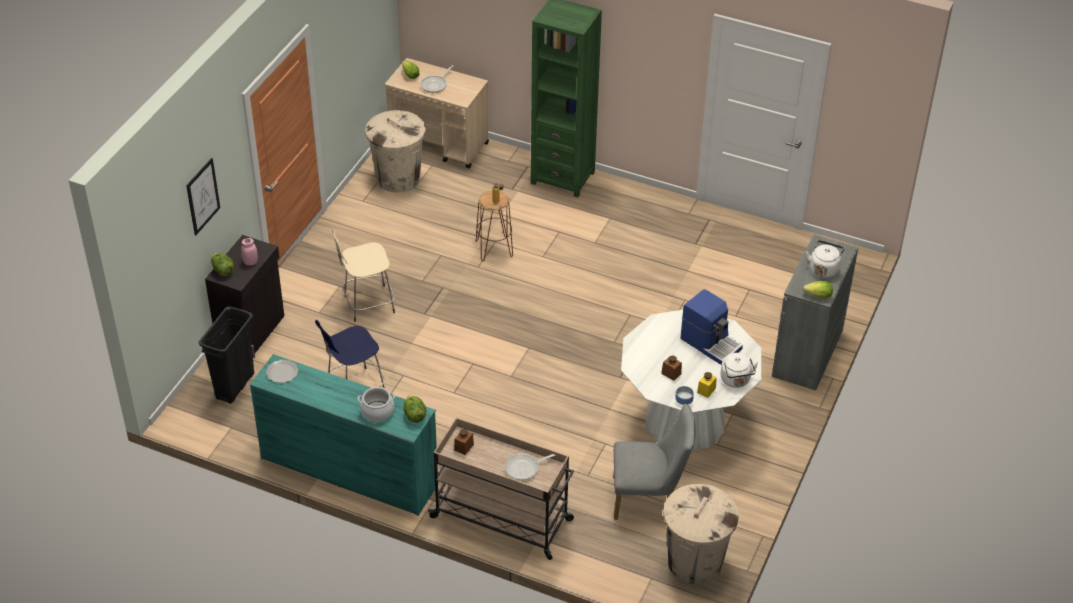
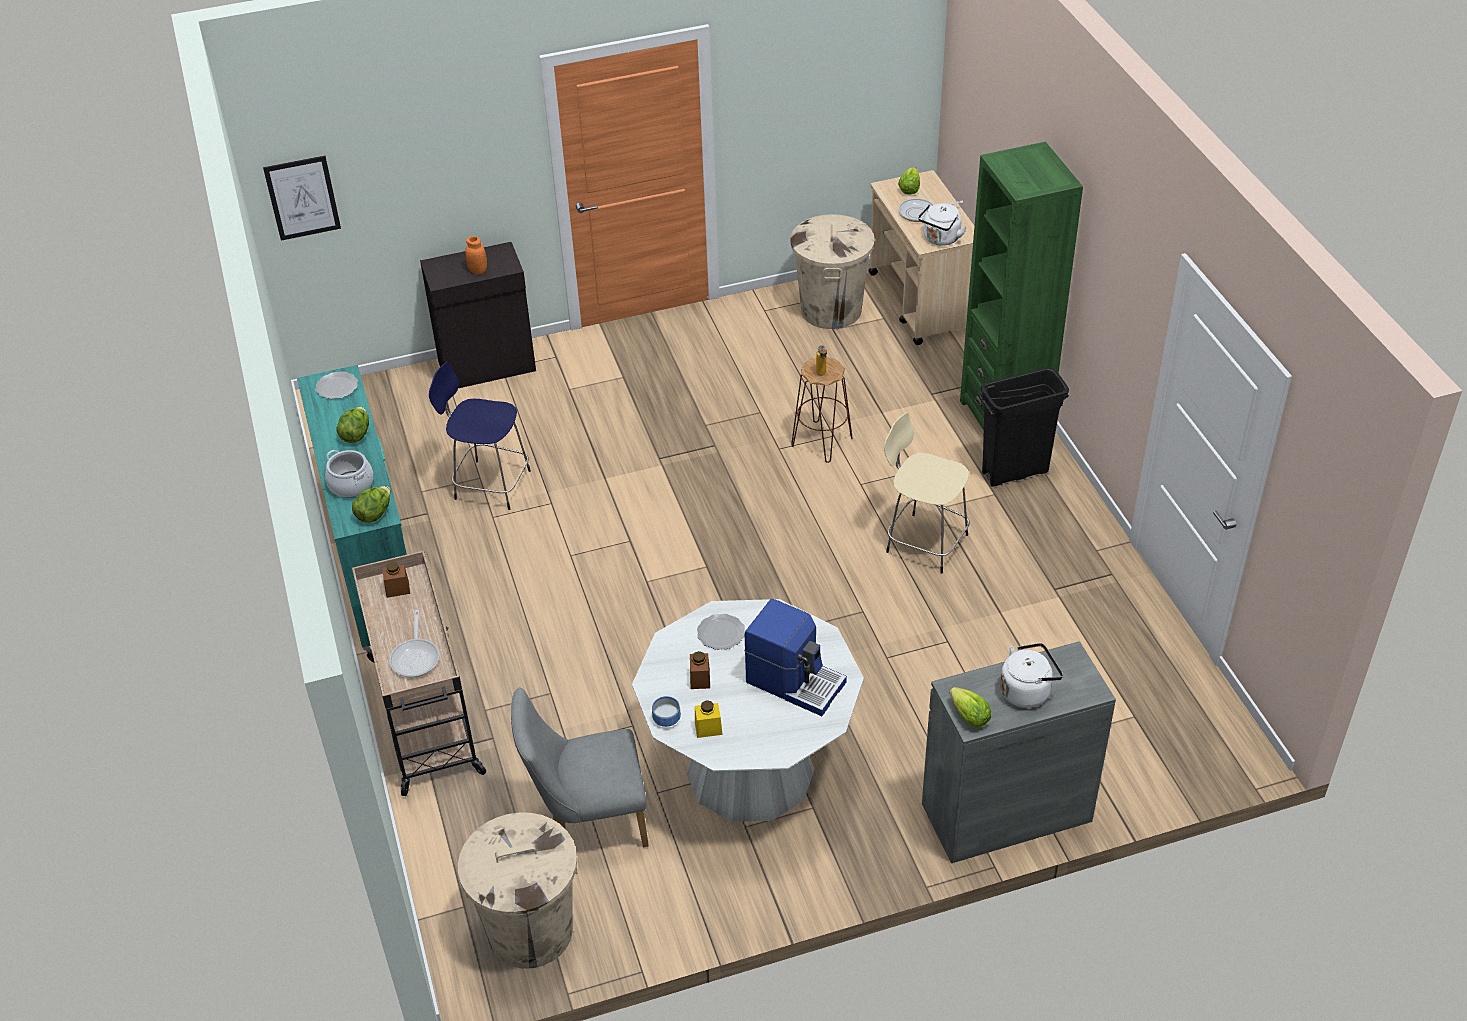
camera: 50 degrees right, 0 degrees up
(203, 196) = (431, 153): picture -> picture (302, 197)
(222, 270) = (445, 262): lettuce -> lettuce (356, 434)
(235, 385) = (403, 404): black trash can -> black trash can (1015, 472)
(250, 262) = (478, 271): pink jar -> orange jar
(367, 304) = (622, 411): beige stool -> beige stool (924, 542)
(525, 468) = (416, 657): frying pan -> frying pan turned 120 degrees counterclockwise
(649, 499) = (587, 822): grey chair -> grey chair turned 120 degrees clockwise
(650, 348) = (721, 633): none -> plate
(710, 343) = (795, 681): coffee machine -> coffee machine turned 60 degrees counterclockwise
(736, 381) = (757, 745): white kettle -> white kettle (940, 239)

